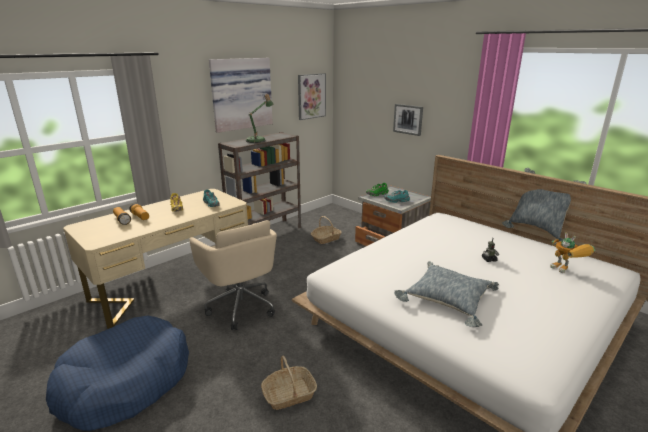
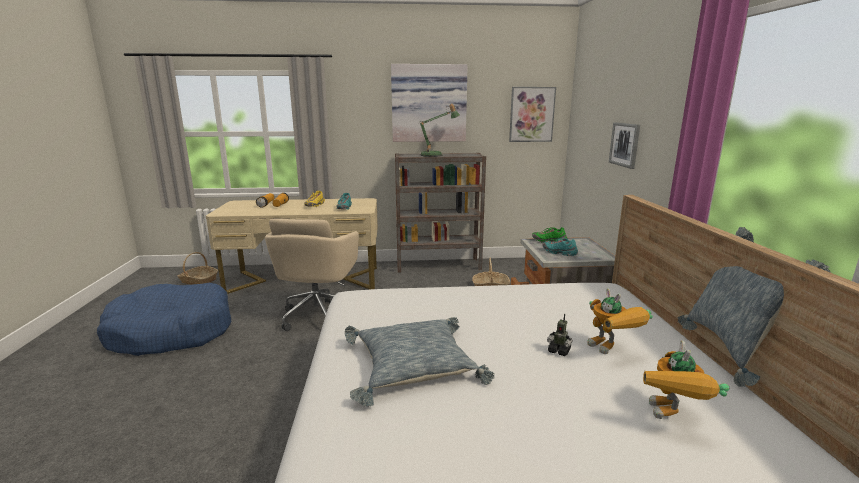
camera: 40 degrees right, 5 degrees down
(289, 394) = (232, 400): basket -> basket (199, 281)
(505, 250) = (612, 351): none -> toy robot

